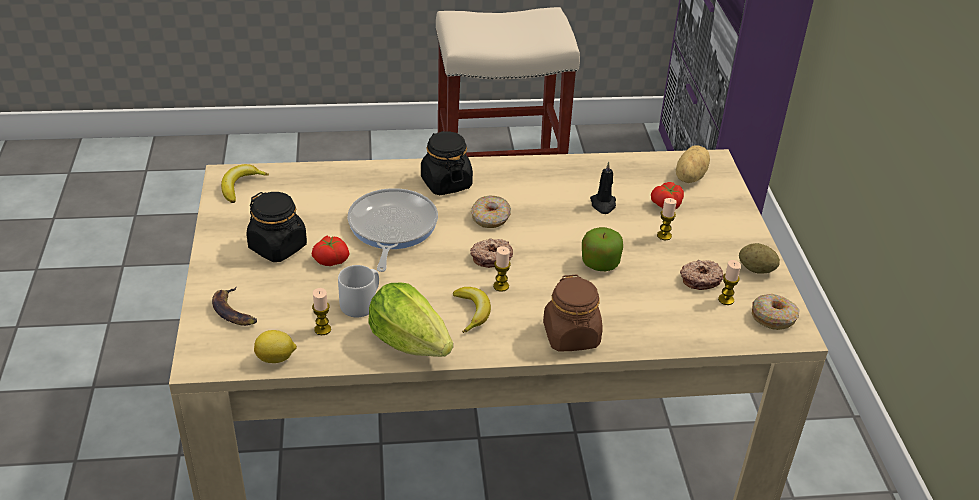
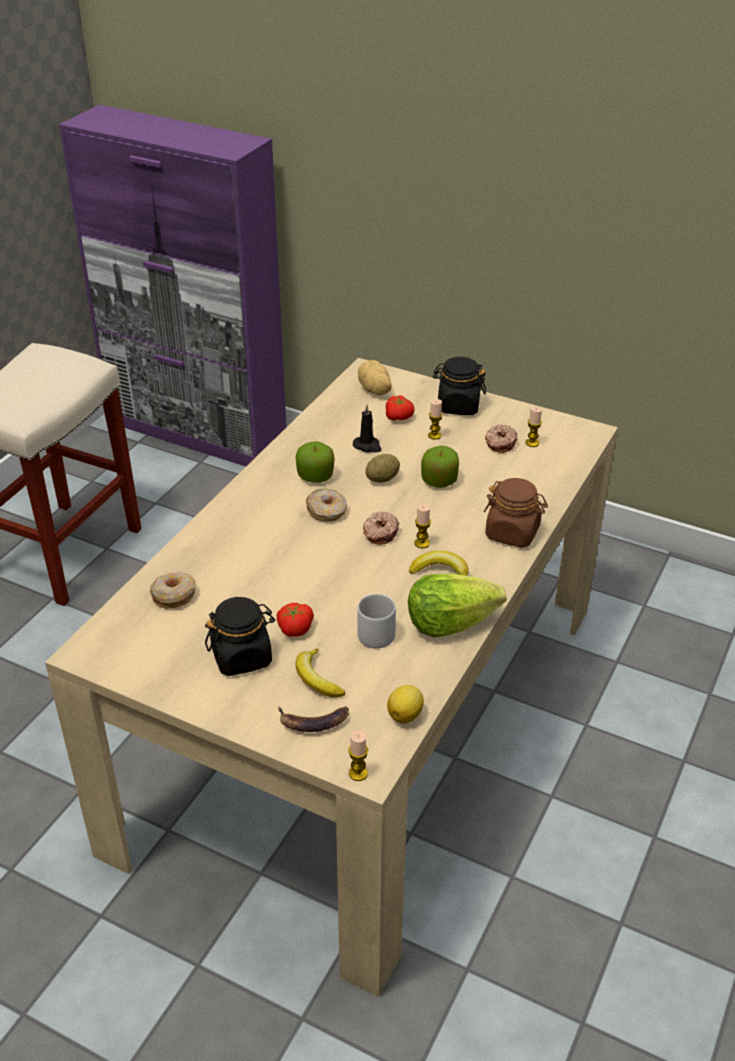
camera: 55 degrees left, 0 degrees up
(240, 186) = (114, 649): banana -> banana (317, 679)
(322, 329) = (390, 670): candle -> candle (358, 773)
(391, 228) = (285, 574): frying pan -> none
(446, 183) = (251, 515): black jar -> black jar (458, 406)
(530, 194) = (315, 476): none -> apple
(756, 269) = (511, 414): potato -> potato (382, 479)
(773, 317) = (567, 432): donut -> donut (174, 595)

